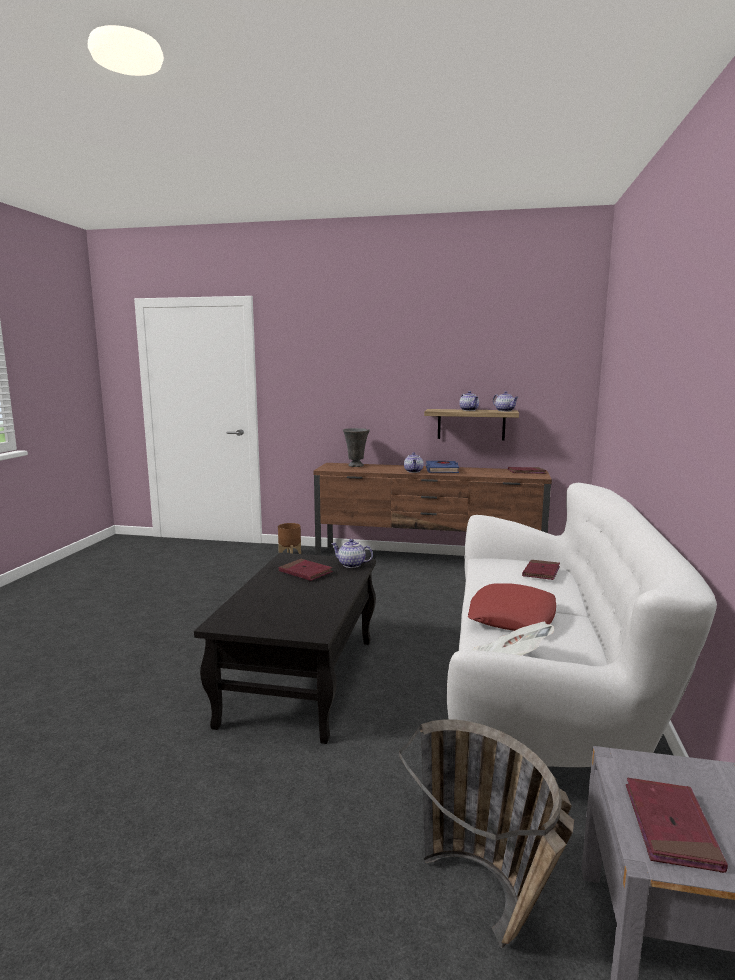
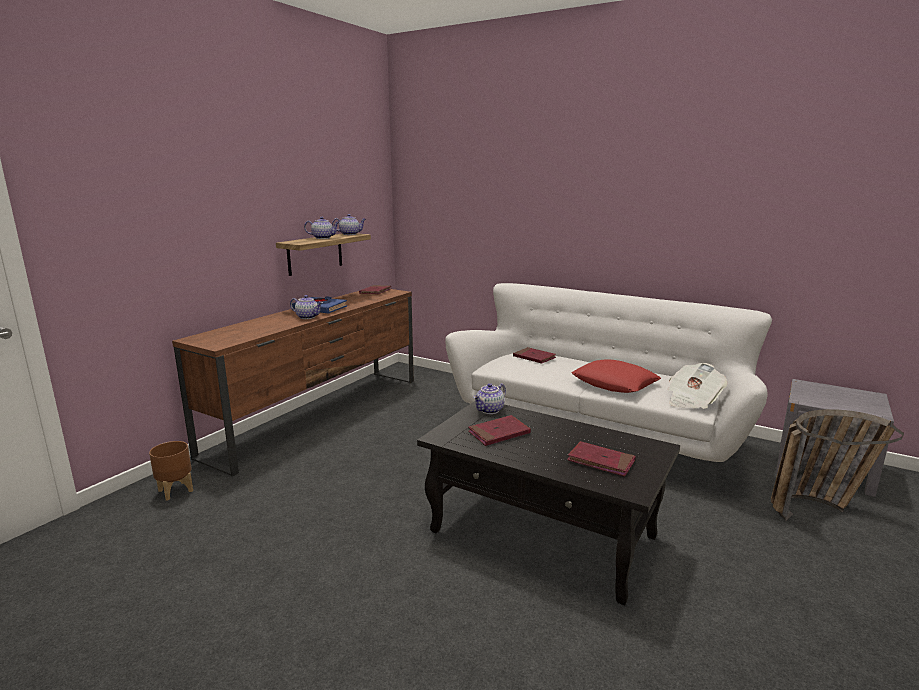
camera: 70 degrees left, 5 degrees up
(356, 466) = (229, 331): grey vase -> none
(671, 827) = (853, 404): red book -> red book (601, 461)

